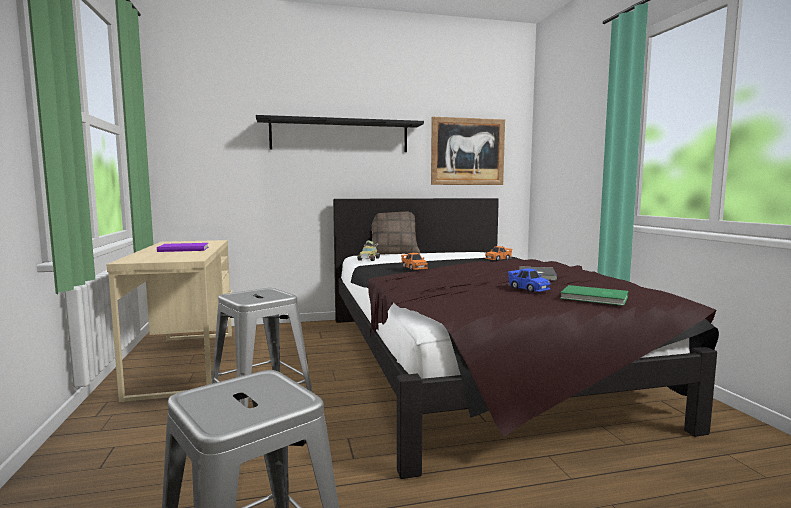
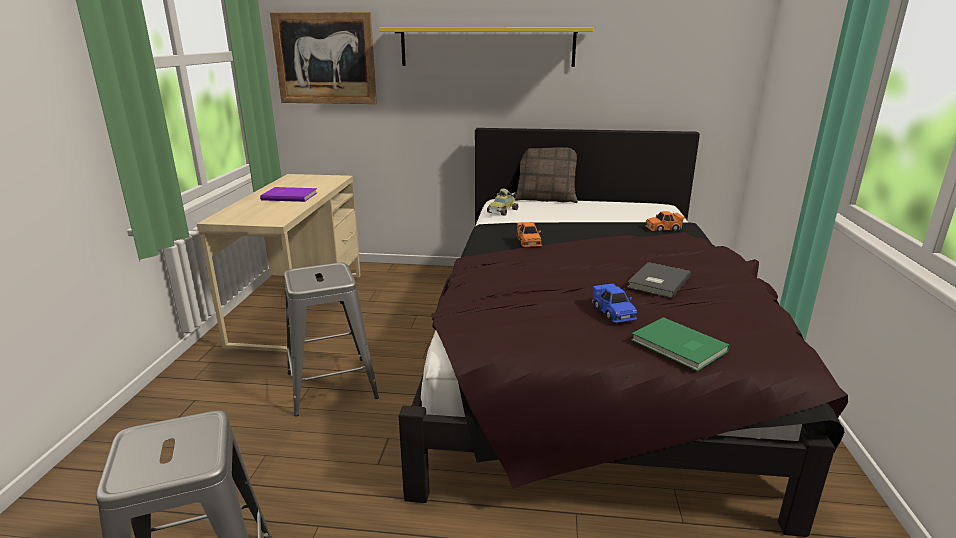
camera: 20 degrees right, 15 degrees up
(340, 136) = (487, 46): black shelf -> yellow shelf
(467, 151) = (663, 65): picture -> picture (325, 59)

